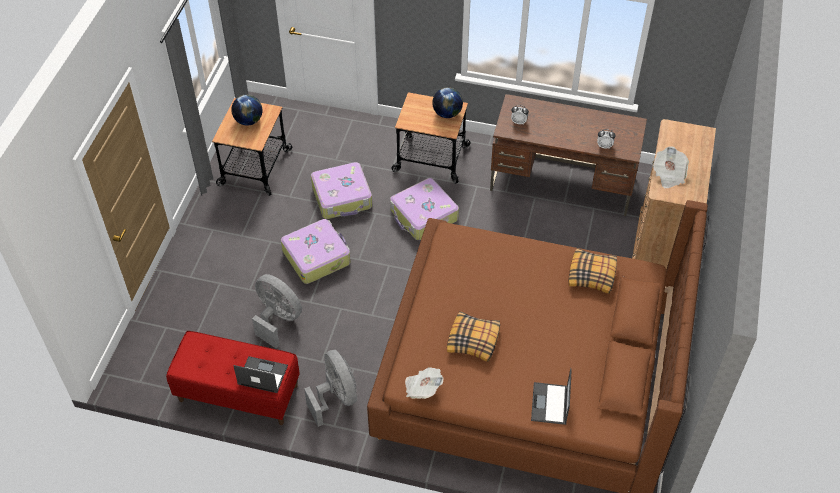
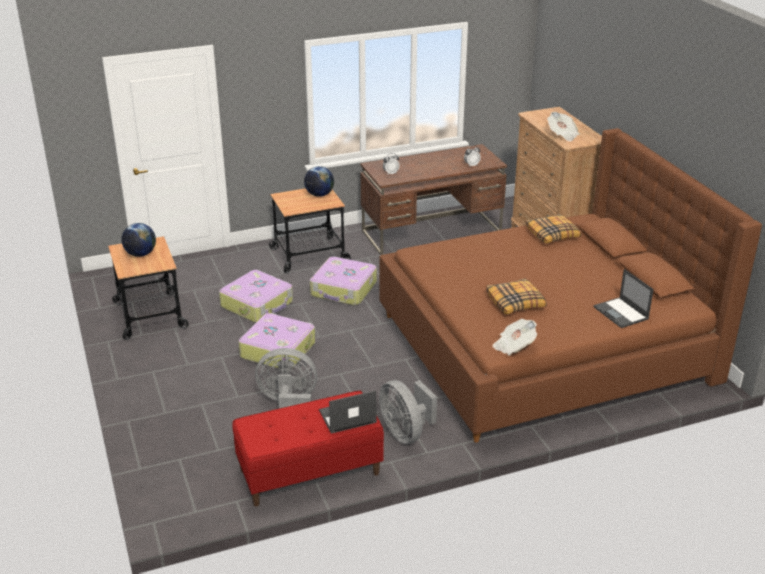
camera: 35 degrees left, 20 degrees down
(336, 397) = (405, 432): grey fan -> grey fan turned 150 degrees counterclockwise

